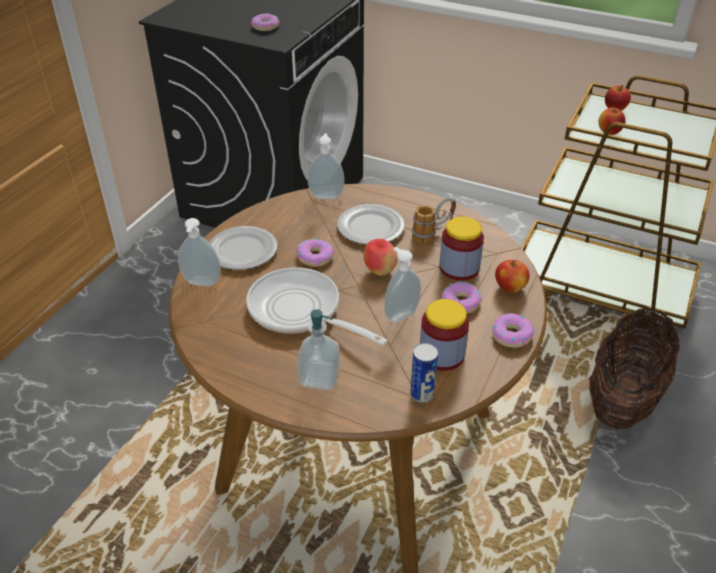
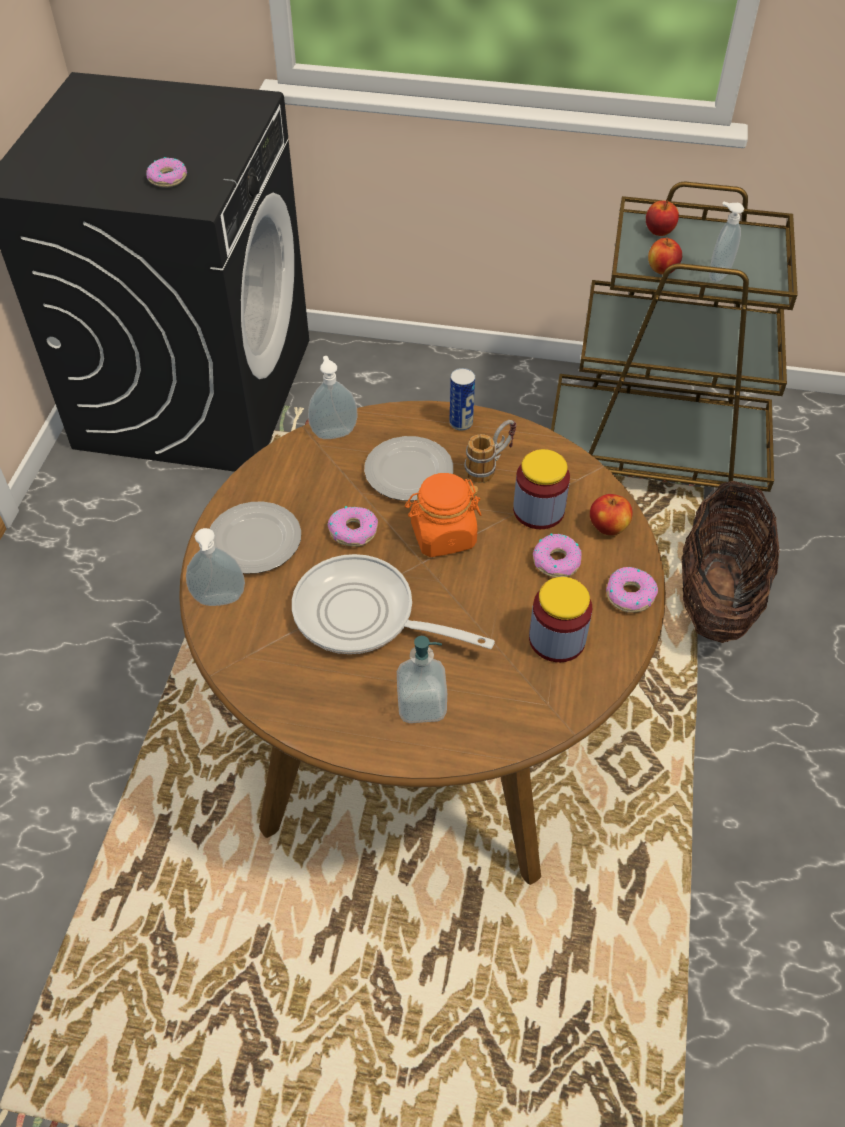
camera: 15 degrees left, 10 degrees up
(380, 271) = (443, 536): apple -> orange jar
(400, 314) = (489, 594): soap dispenser -> soap dispenser (717, 274)
(422, 394) = (551, 700): can -> can (461, 423)

